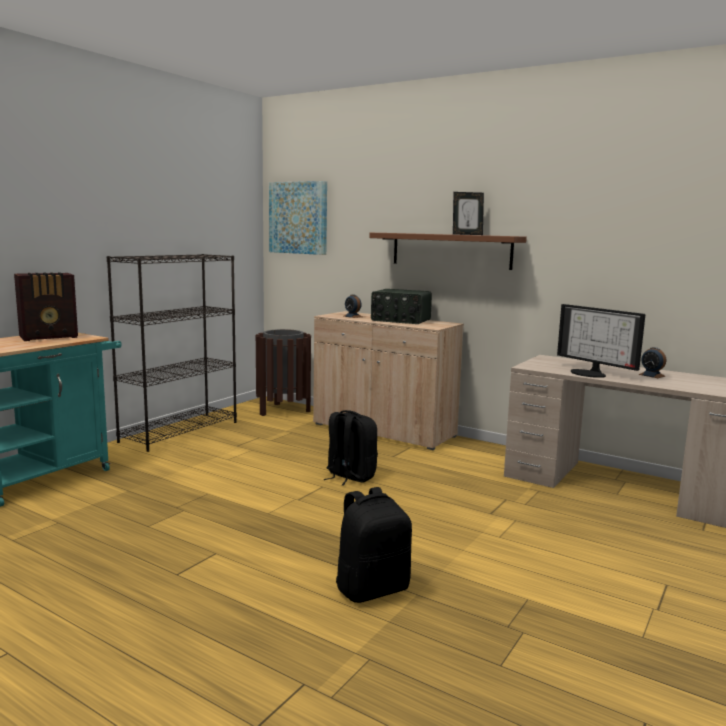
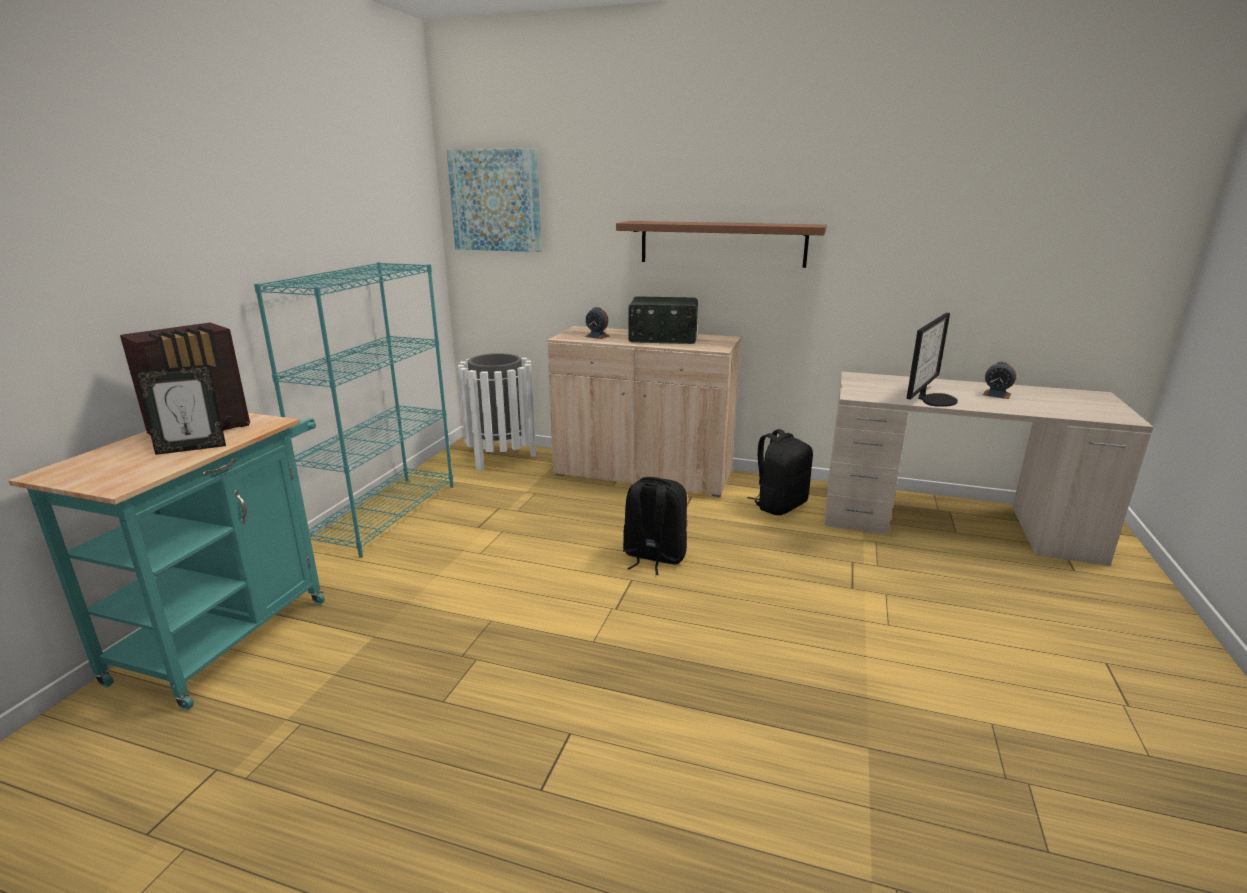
camera: 15 degrees left, 10 degrees up
(180, 431) = (386, 513): black bookcase -> turquoise bookcase
(283, 410) = (501, 458): brown trash can -> white trash can
(372, 588) = (810, 751): black backpack -> black backpack (779, 505)
(467, 234) = (751, 224): picture frame -> picture frame (192, 448)
(590, 373) = (933, 399): monitor -> monitor turned 90 degrees counterclockwise

